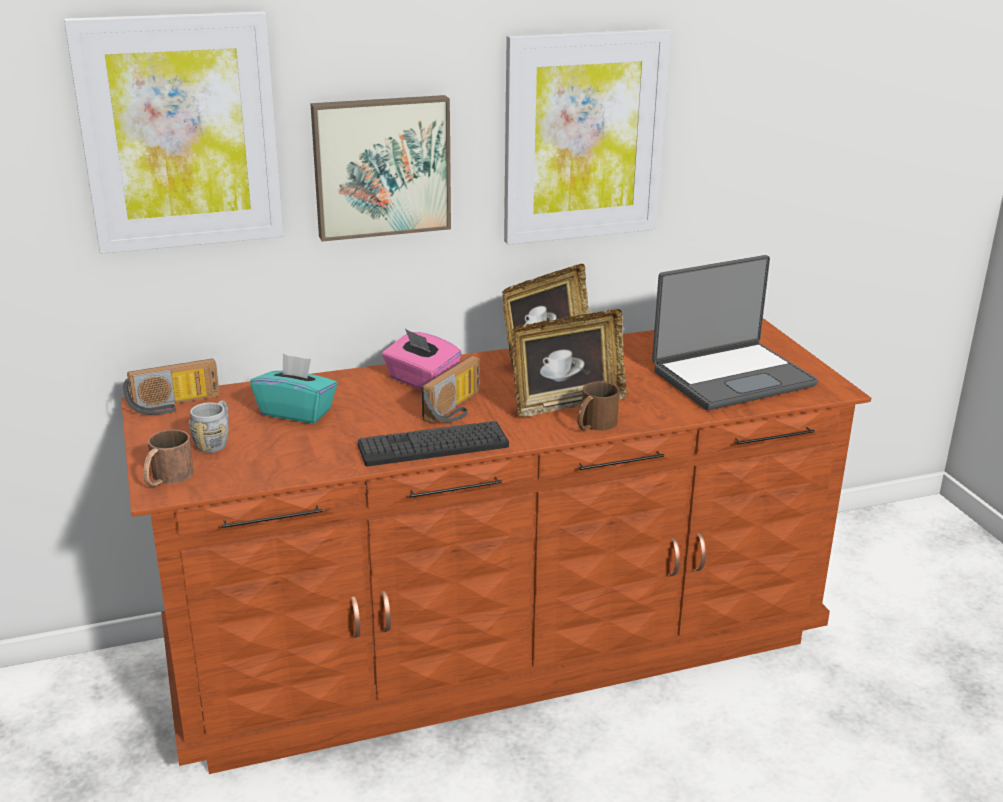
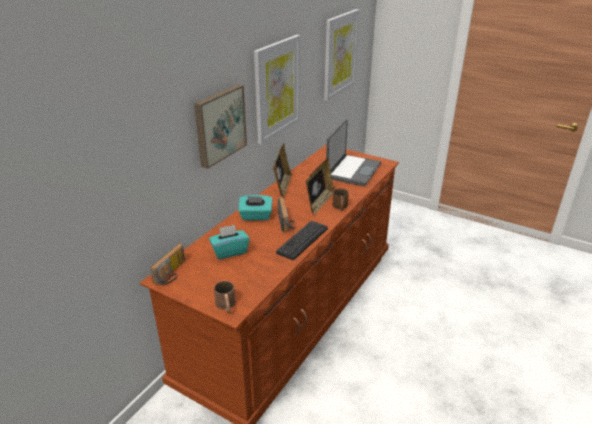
camera: 40 degrees left, 5 degrees up
(180, 133) = (147, 135): picture -> picture (340, 54)
(215, 442) = (219, 280): grey mug -> none
(421, 381) = (256, 216): pink tissue box -> turquoise tissue box

